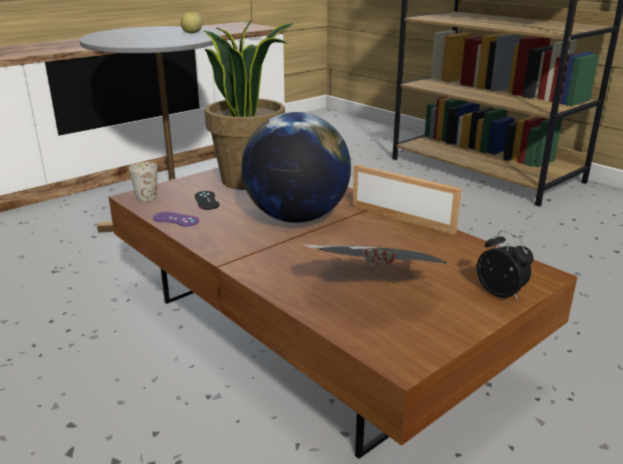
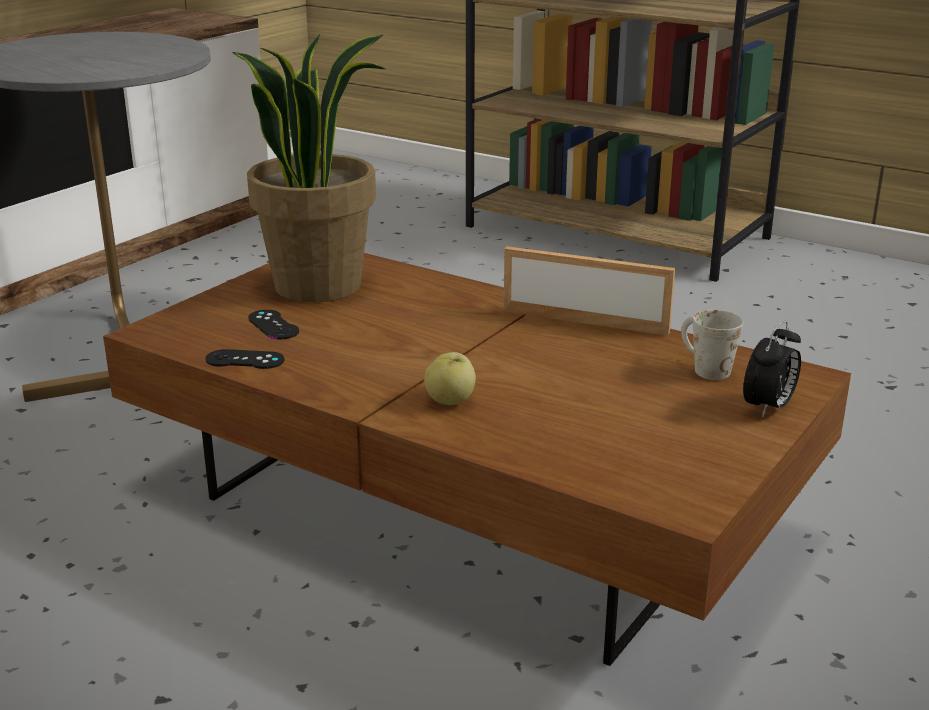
camera: 15 degrees left, 0 degrees up
(146, 195) = (166, 326): white mug -> white mug (703, 368)
(176, 219) = (245, 360): purple game controller -> black game controller
(192, 33) = (154, 45): apple -> apple (451, 401)
(296, 218) = (431, 336): globe -> none
(375, 287) = (601, 421): newspaper -> none
(501, 294) = (768, 408): alarm clock -> alarm clock turned 90 degrees clockwise

